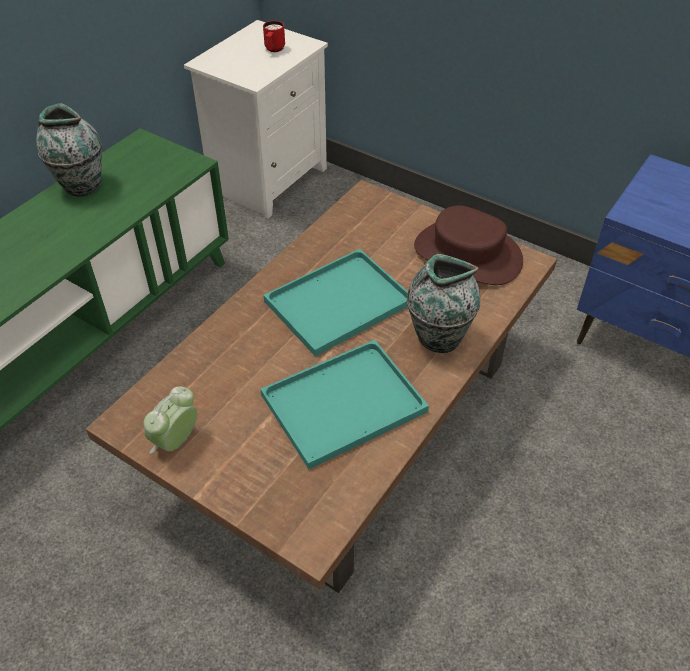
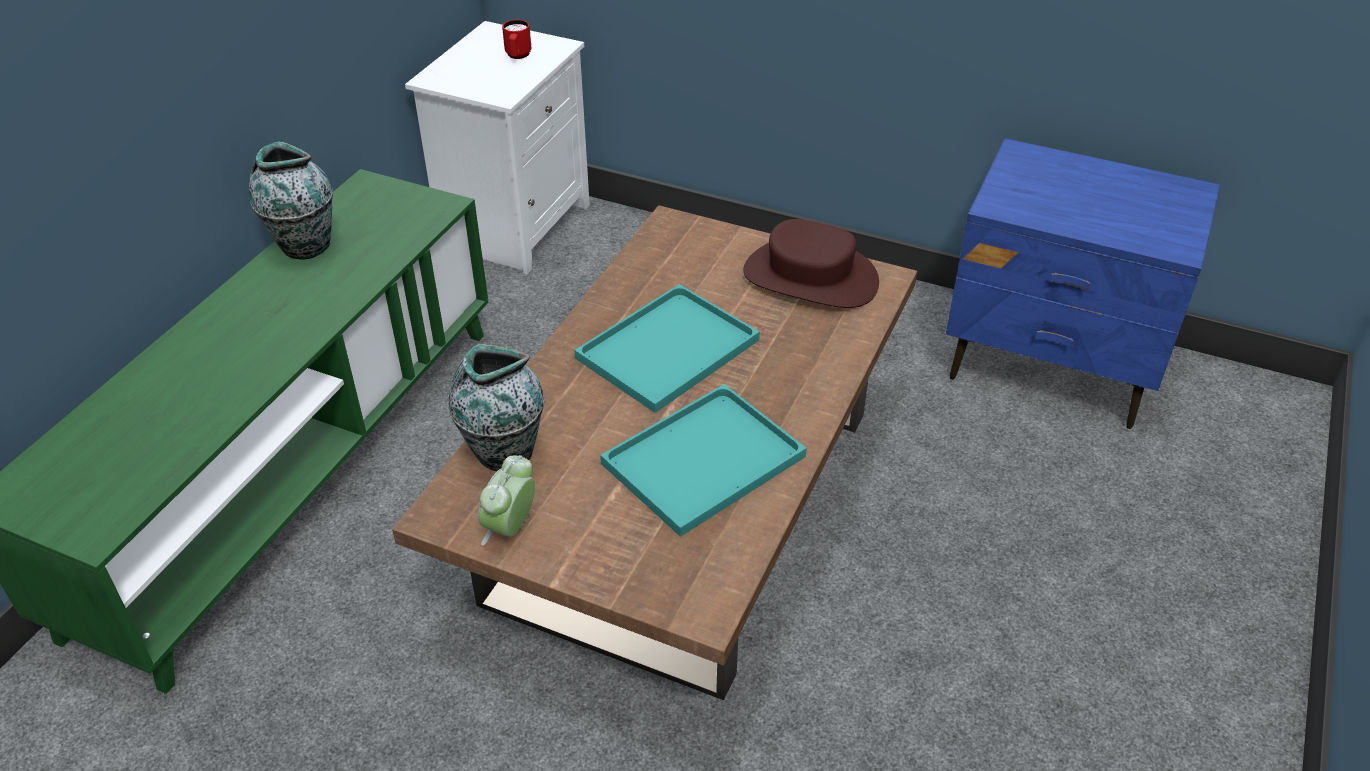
camera: 10 degrees left, 5 degrees down
(437, 338) = (797, 374): vase -> vase (503, 453)

